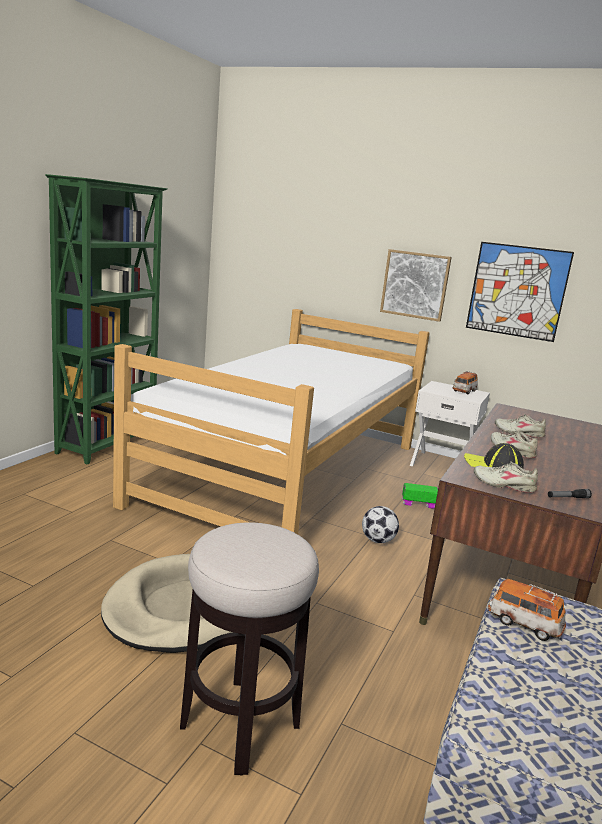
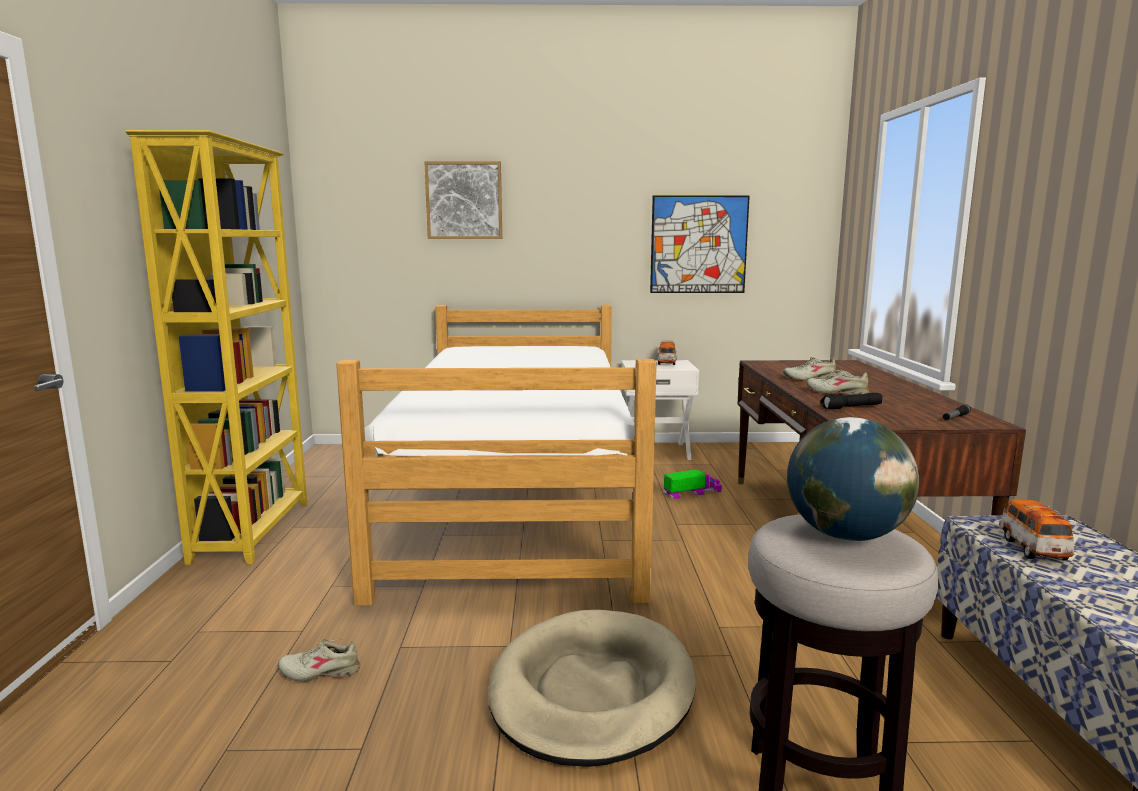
camera: 25 degrees left, 5 degrees down
(109, 444) = (254, 531): green bookcase -> yellow bookcase
(259, 545) = (844, 535): none -> globe
(377, 540) = (693, 541): football -> none
(415, 285) = (584, 253): picture -> picture (464, 200)
(493, 465) = (851, 407): cap -> black flashlight
(504, 485) = (895, 420): beige shoe -> beige shoe (320, 672)
(524, 624) = (1033, 548): toy car -> toy car turned 90 degrees clockwise

